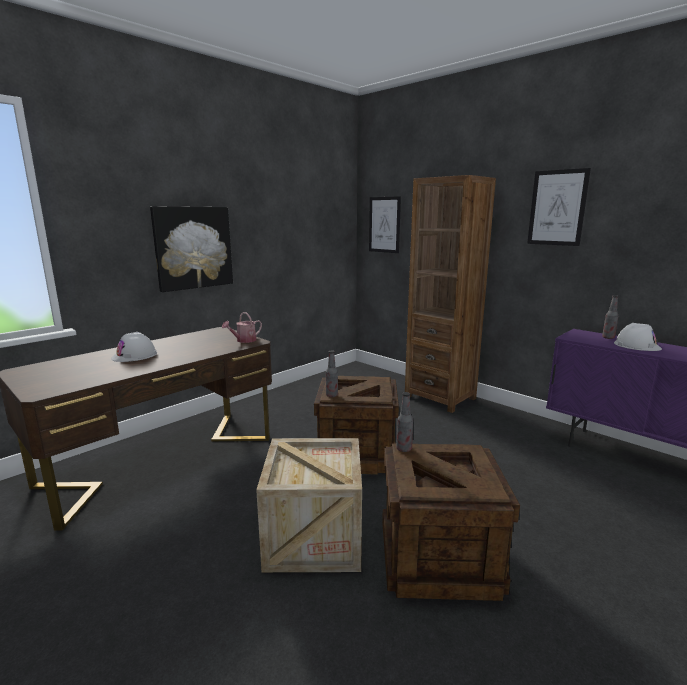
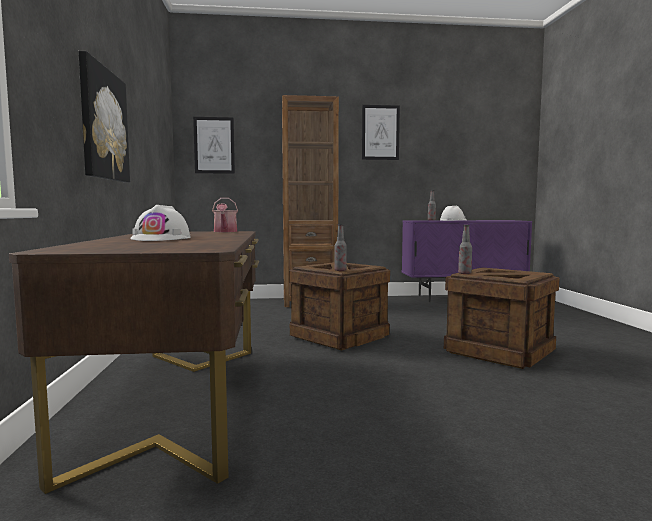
camera: 50 degrees left, 10 degrees down
(314, 537) = (432, 373): crate -> none

